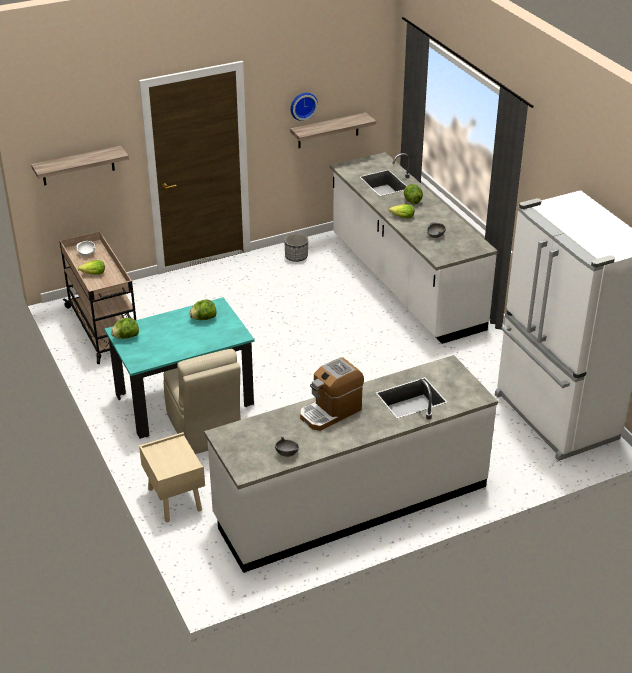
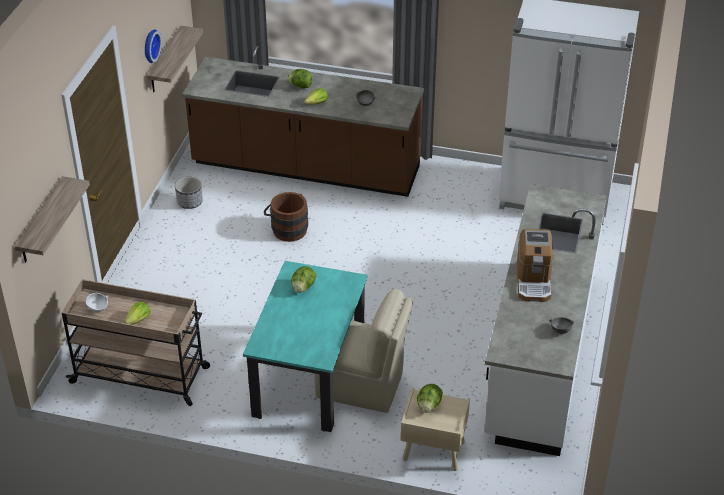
camera: 50 degrees left, 5 degrees up
(126, 337) = (273, 347): lettuce -> lettuce (428, 406)
(326, 309) = (287, 229): none -> brown bucket
(404, 282) = (306, 167): white counter -> brown counter

